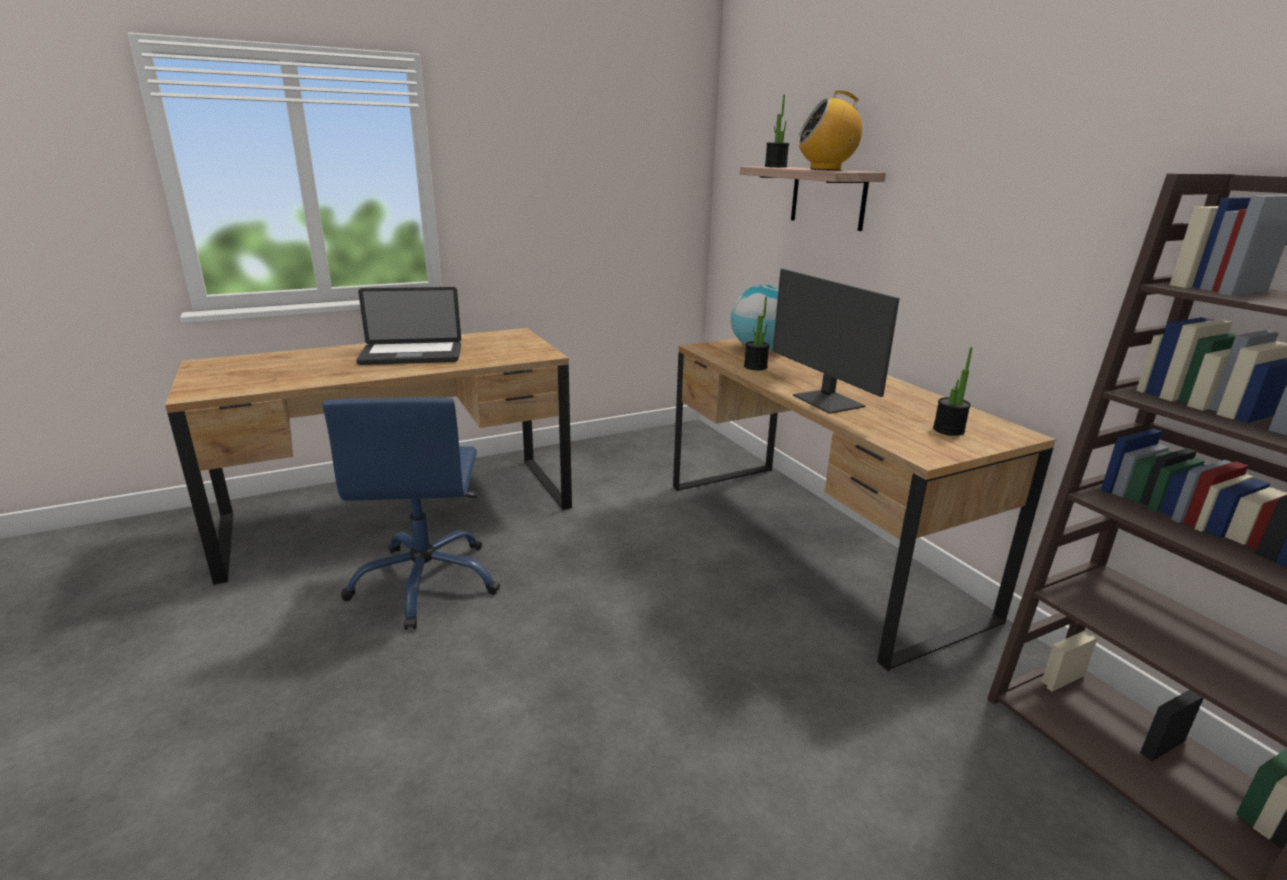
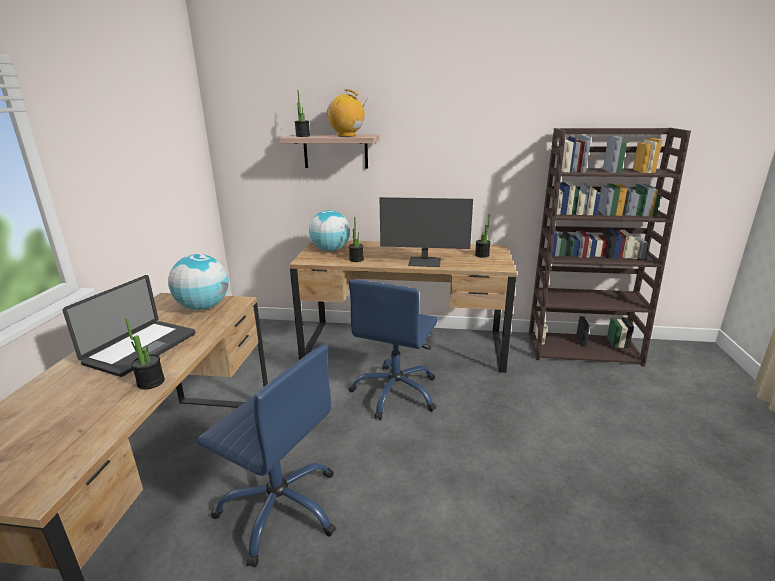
camera: 55 degrees left, 0 degrees up
(357, 375) = (151, 382): none -> potted plant
(516, 348) = (203, 307): none -> globe
(694, 580) = (396, 392): none -> blue office chair
(825, 169) = (347, 135): radio -> radio turned 90 degrees clockwise

